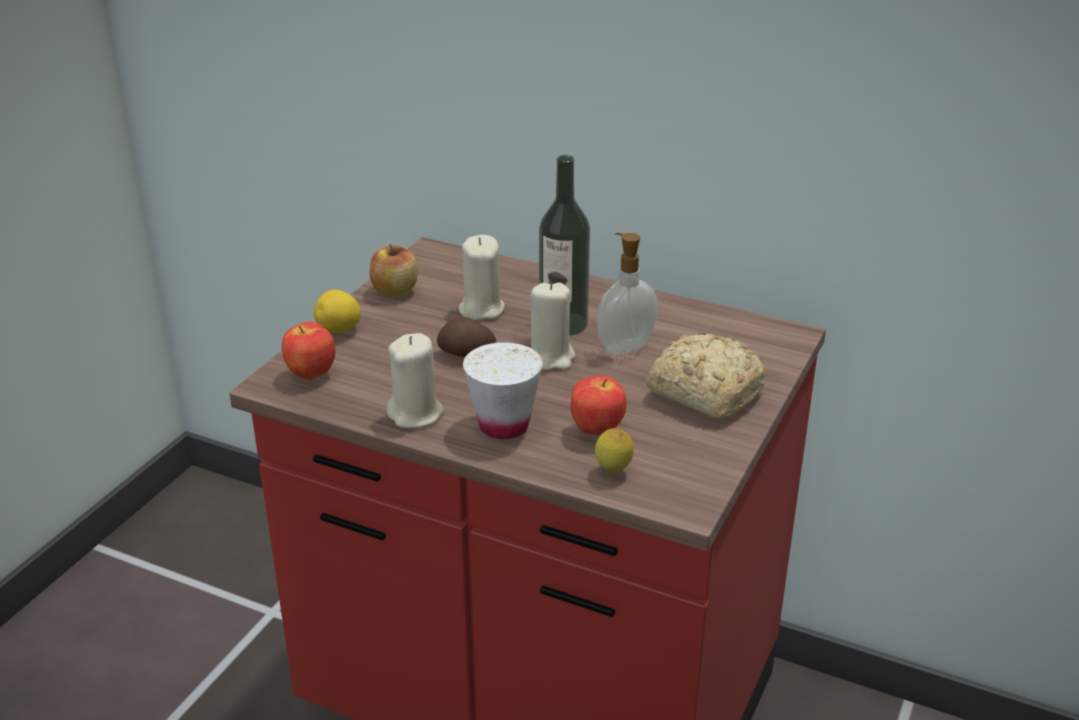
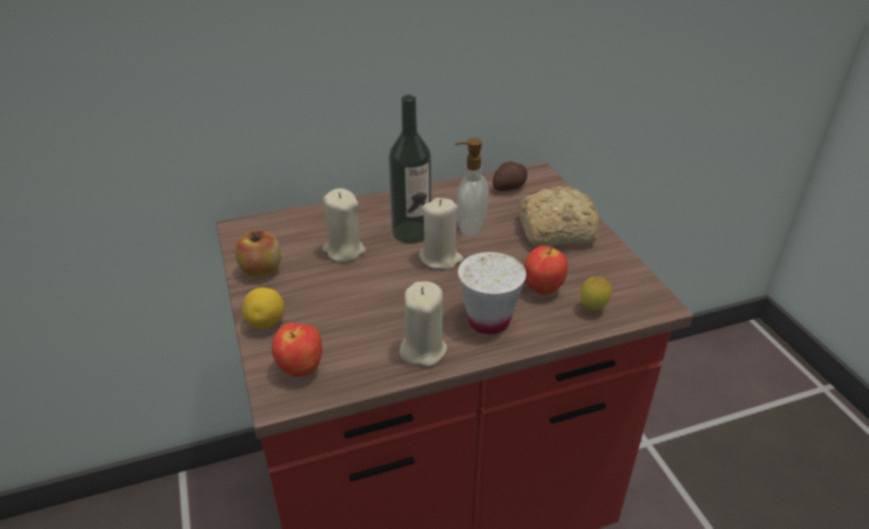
camera: 45 degrees left, 5 degrees up
(466, 354) = (385, 287): potato -> potato (510, 187)

